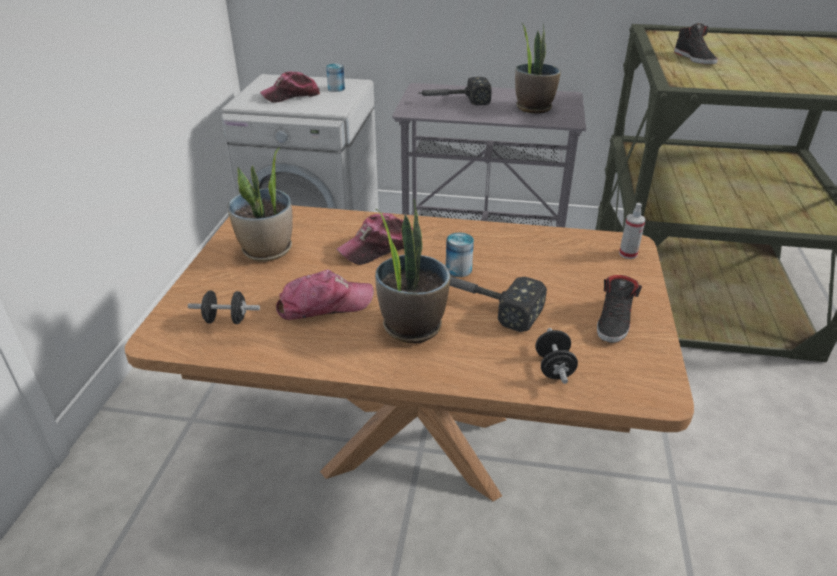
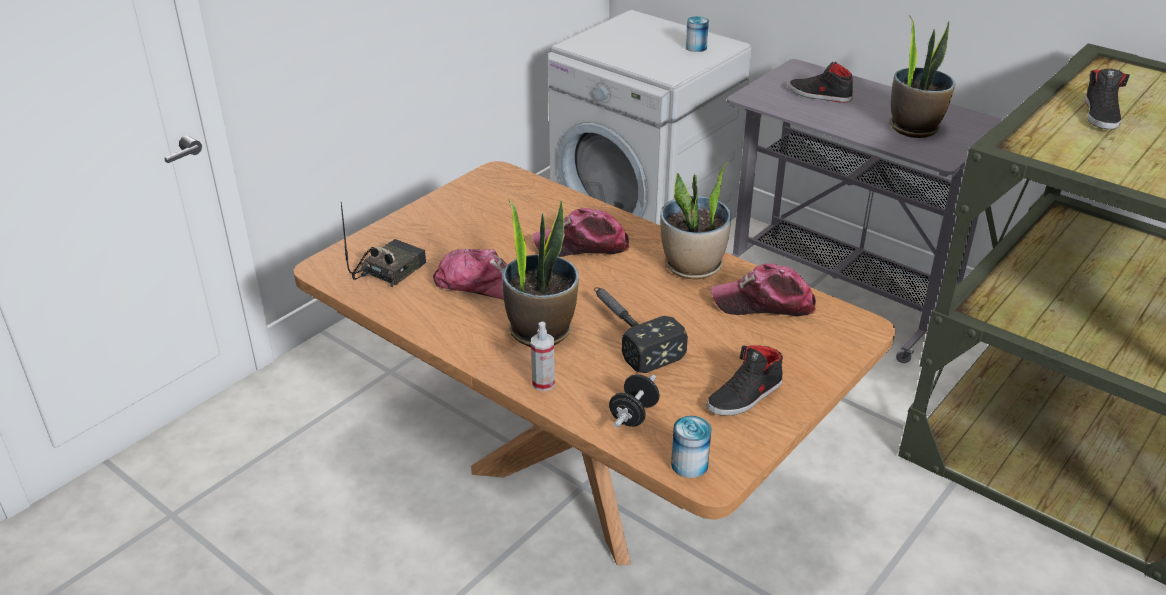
camera: 30 degrees right, 0 degrees up
(226, 320) = (389, 270): black dumbbell -> radio
(267, 251) = (476, 216): potted plant -> potted plant (693, 267)
(291, 95) = (637, 46): cap -> cap (764, 303)
(453, 101) = (819, 95): hammer -> black shoe
(458, 269) = (639, 292): can -> can (689, 465)
(628, 254) = (844, 336): spray bottle -> spray bottle (543, 383)

